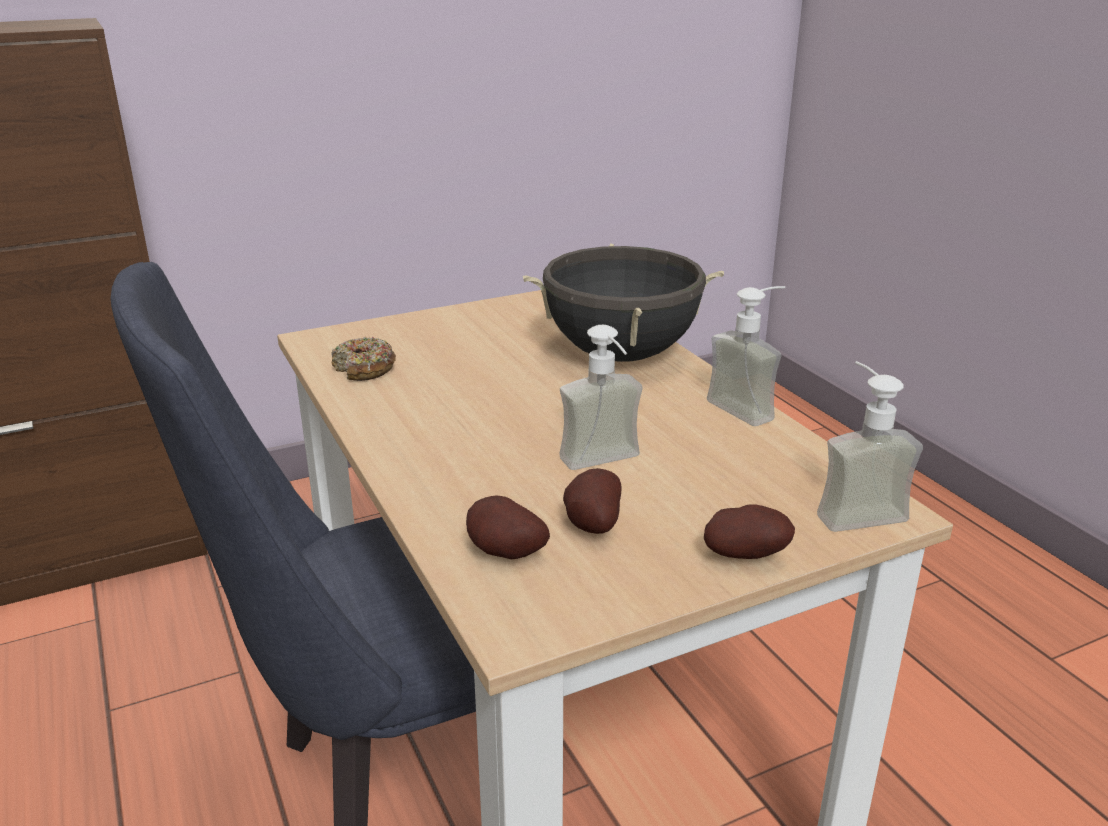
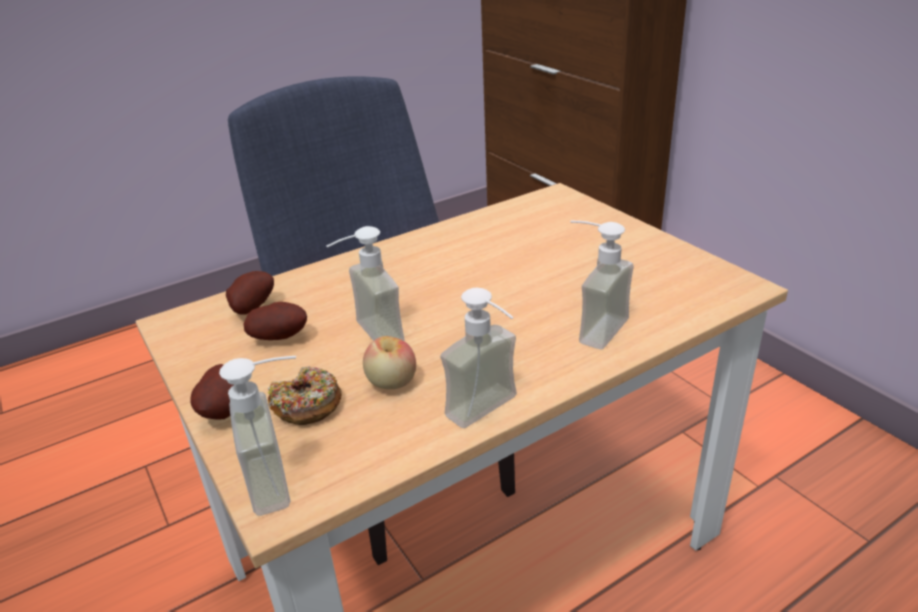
camera: 85 degrees right, 5 degrees up
(364, 369) = (510, 220): donut -> donut (307, 405)
(621, 354) = (591, 327): black cooking pot -> soap dispenser
(698, 452) = (392, 382): none -> apple

